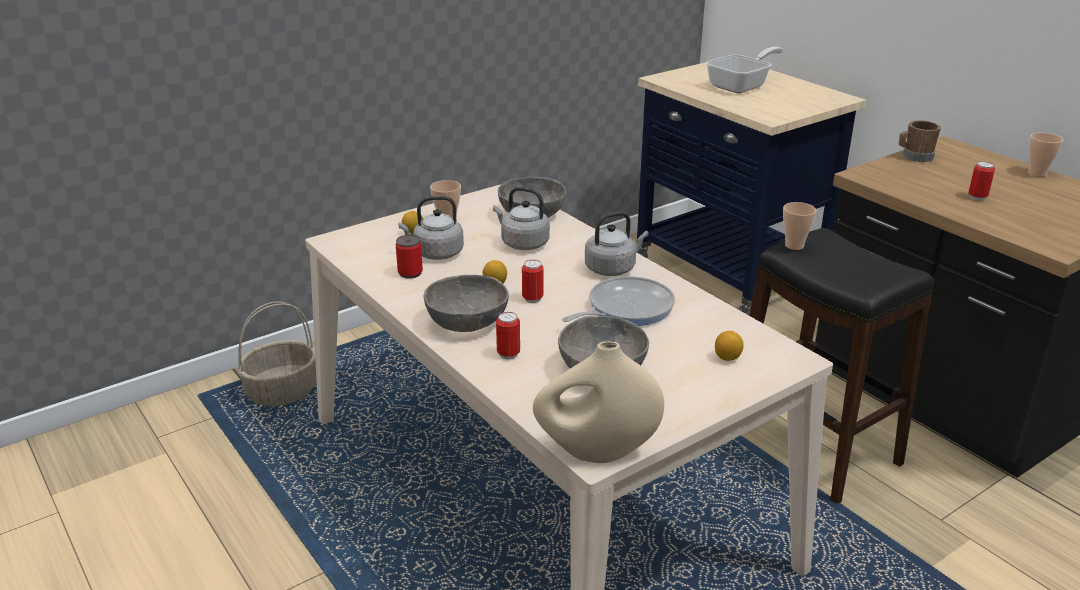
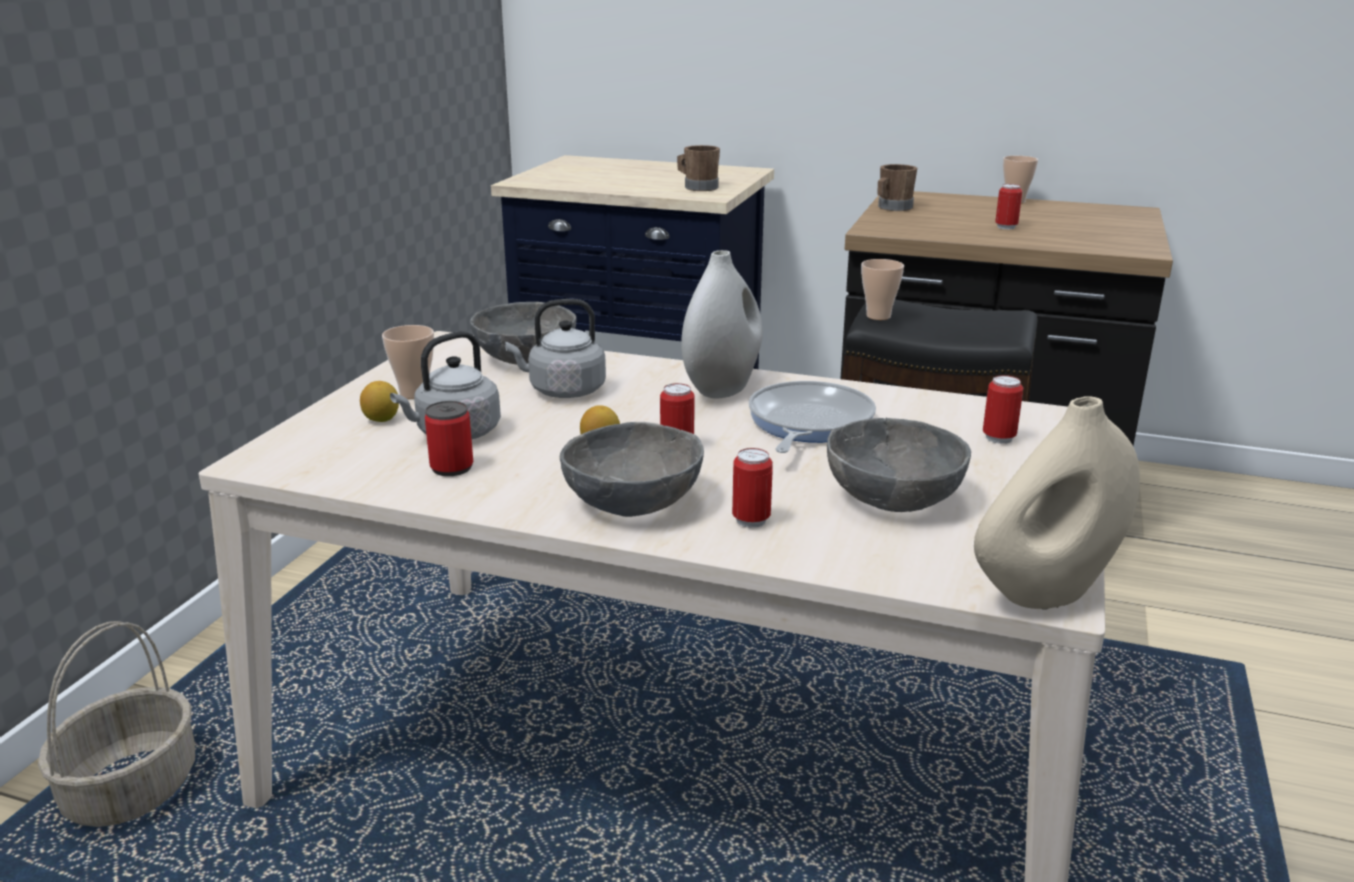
camera: 35 degrees left, 5 degrees down
(612, 268) = (721, 387): grey kettle -> white vase
(727, 357) = (998, 438): lemon -> can
(742, 86) = (627, 175): frying pan -> none
(774, 108) = (697, 187): none -> brown mug

